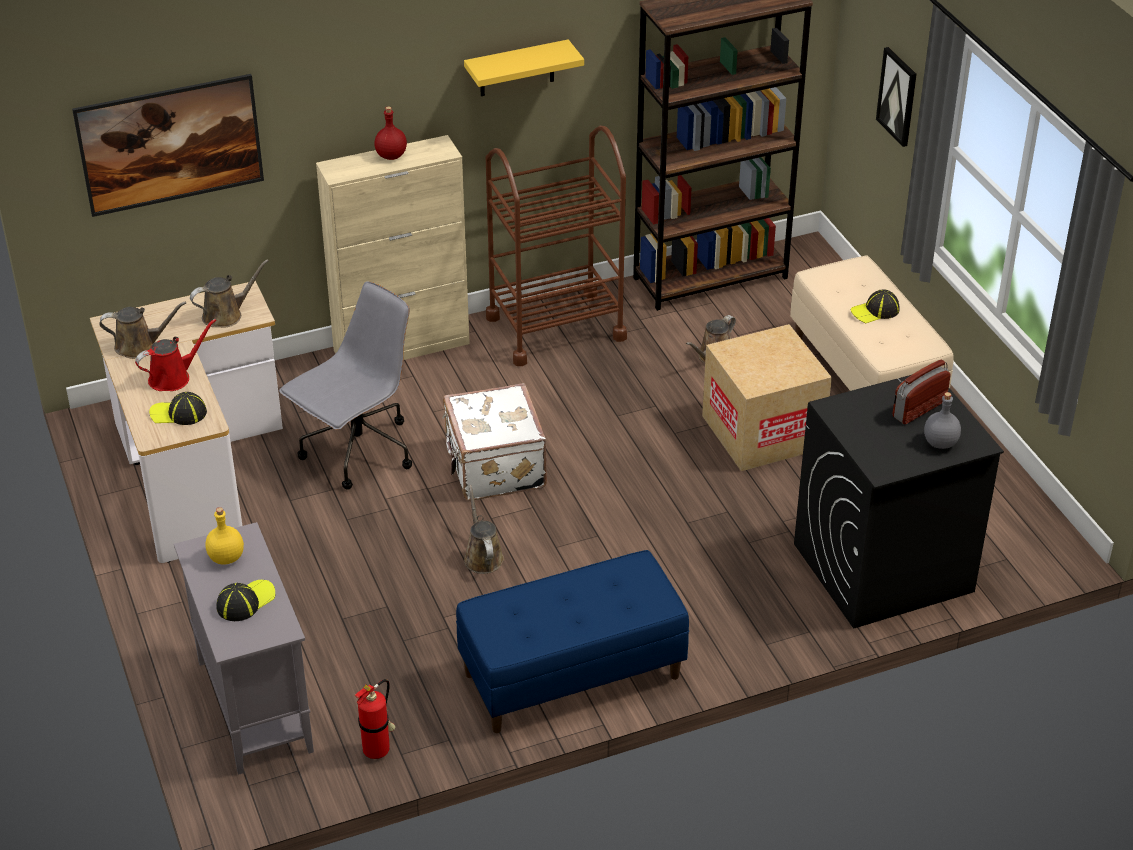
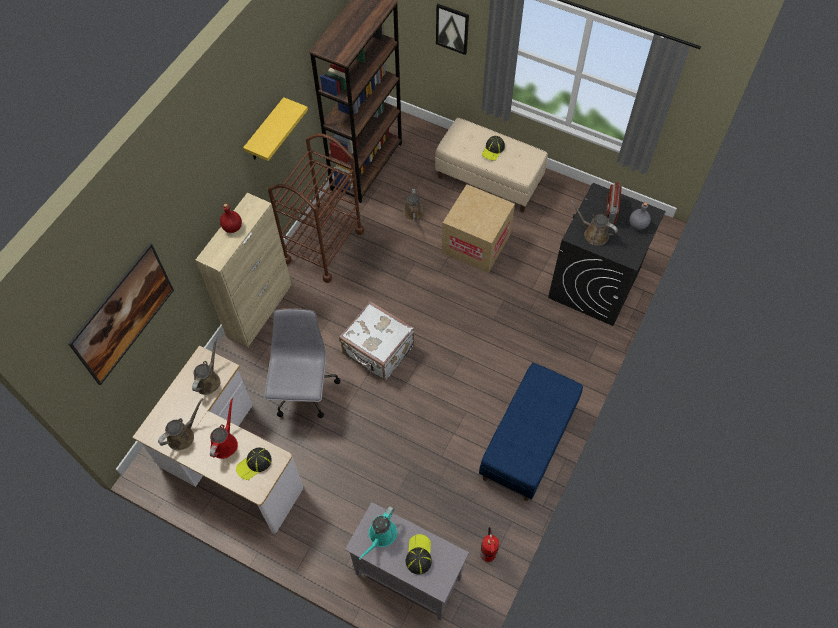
camera: 40 degrees left, 20 degrees up
(227, 557) = (381, 536): yellow bottle -> turquoise watering can
(482, 556) = (424, 407): brown watering can -> brown watering can (593, 234)

